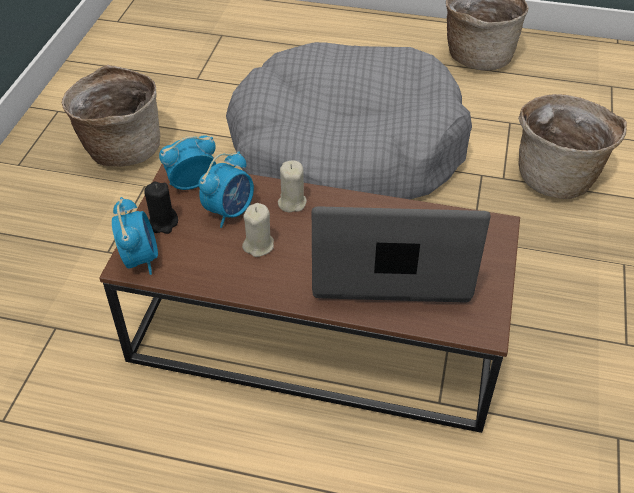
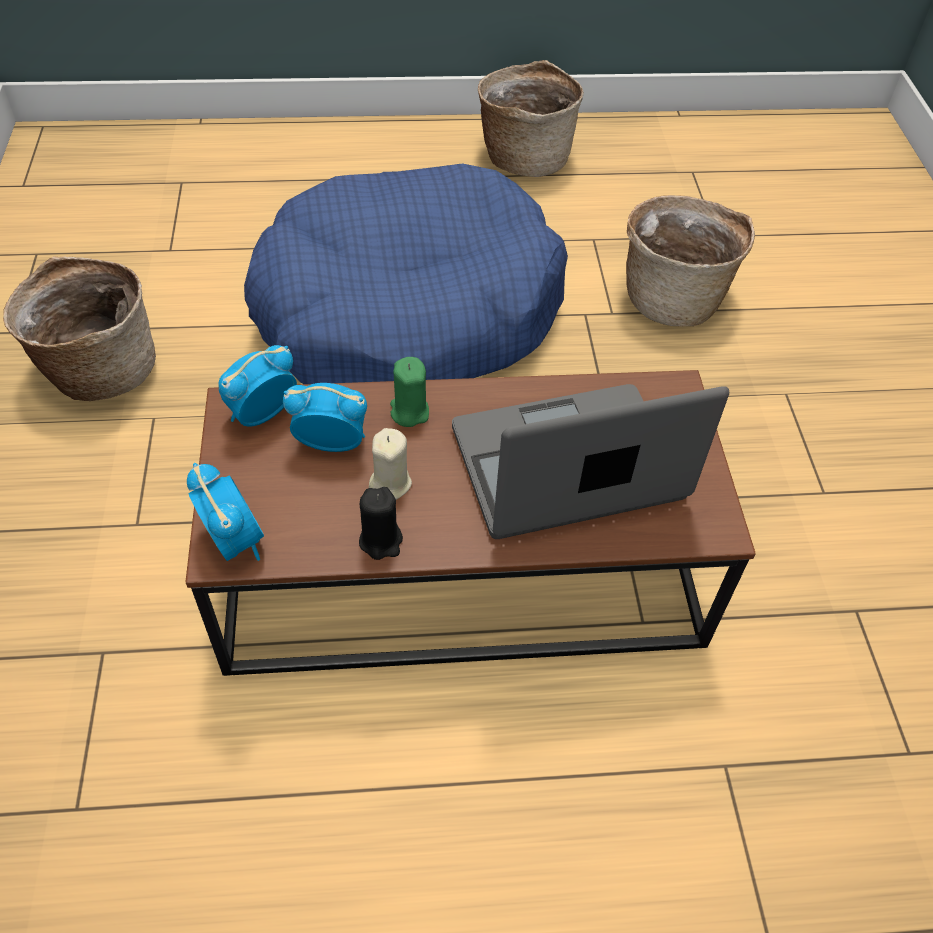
camera: 20 degrees left, 5 degrees up
(163, 223) = (245, 480): black candle -> black candle (381, 541)
(230, 211) = (331, 443): alarm clock -> alarm clock turned 105 degrees counterclockwise
(292, 202) = (409, 412): beige candle -> green candle
(346, 149) = (407, 312): grey dog bed -> blue dog bed

